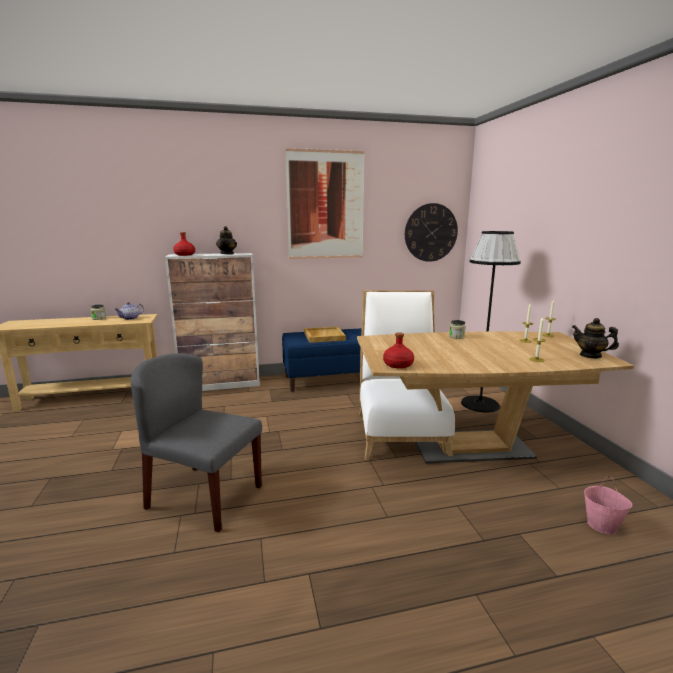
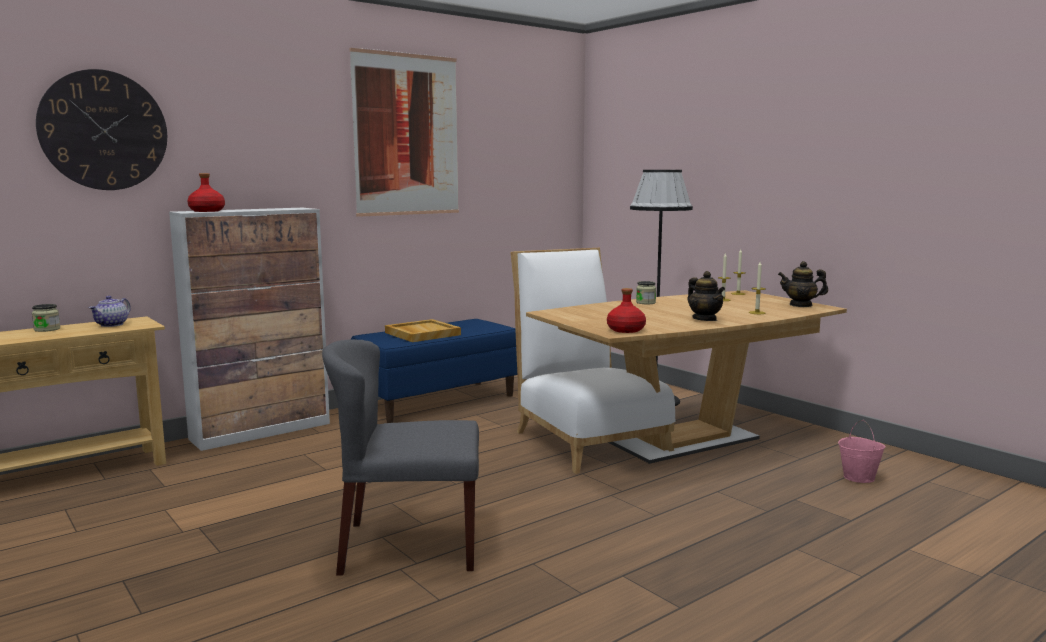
camera: 25 degrees left, 5 degrees down
(227, 254) = (273, 209): teapot -> teapot (705, 319)
(431, 232) = (542, 176): wall clock -> wall clock (104, 130)

